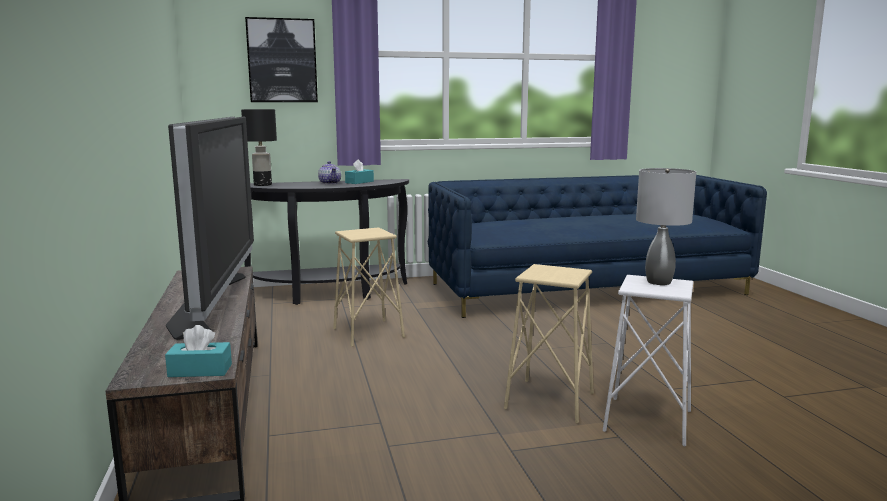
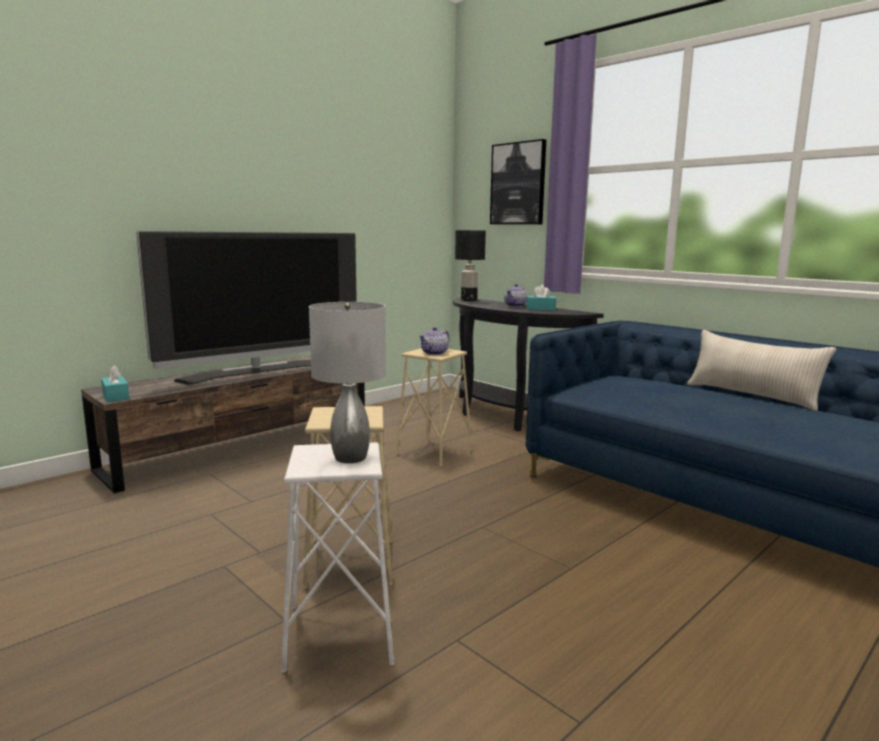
camera: 60 degrees right, 0 degrees up
(371, 233) = (435, 353): none -> teapot
(554, 216) = (751, 395): none -> beige pillow

